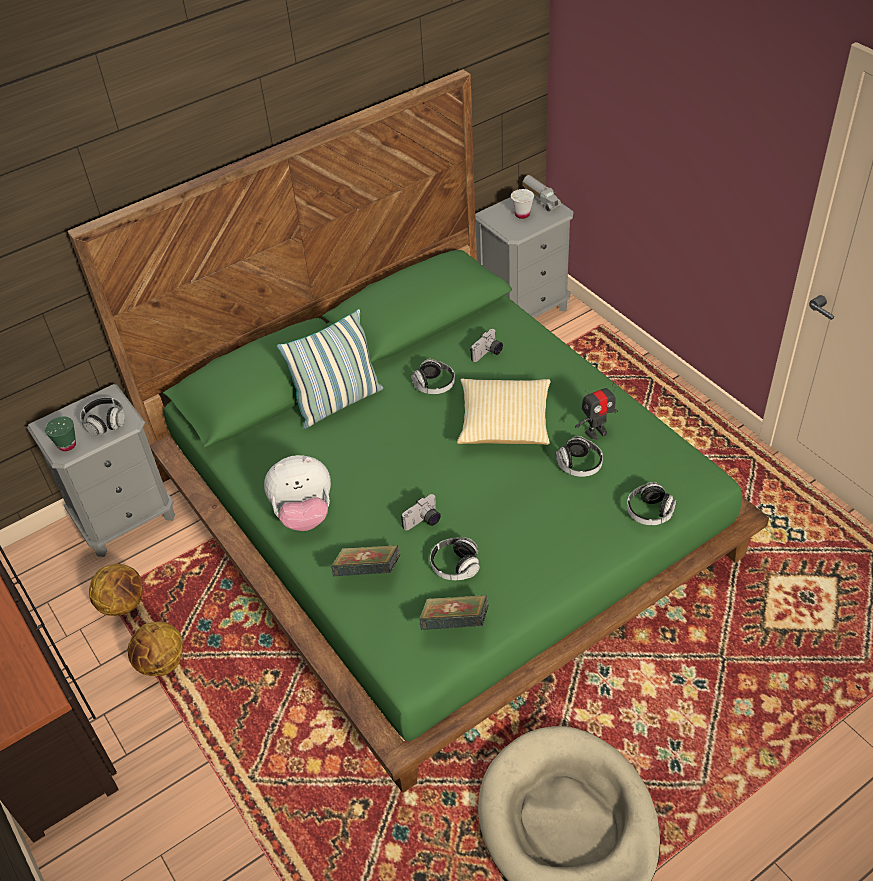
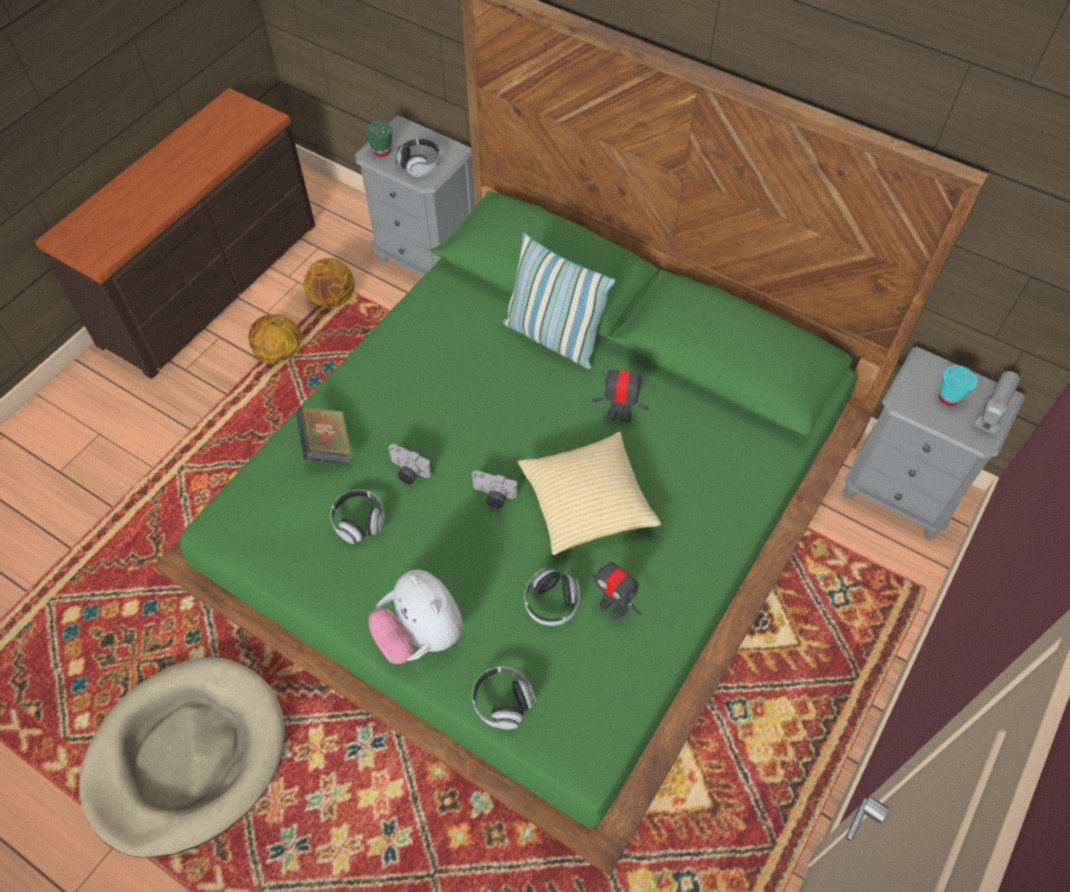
camera: 65 degrees right, 10 degrees up
(304, 514) = (387, 367): plush toy -> plush toy (420, 635)
(434, 385) = (619, 415): headphones -> toy robot
(454, 624) = (281, 545): book -> none
(488, 353) = (696, 451): camera -> camera (493, 496)
(522, 214) = (948, 397): white cup -> turquoise cup

